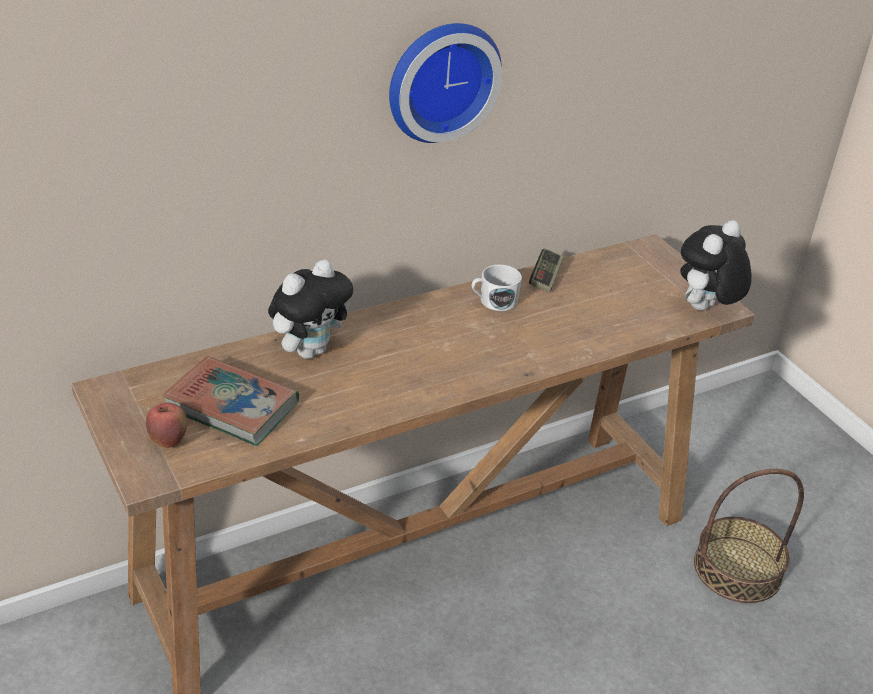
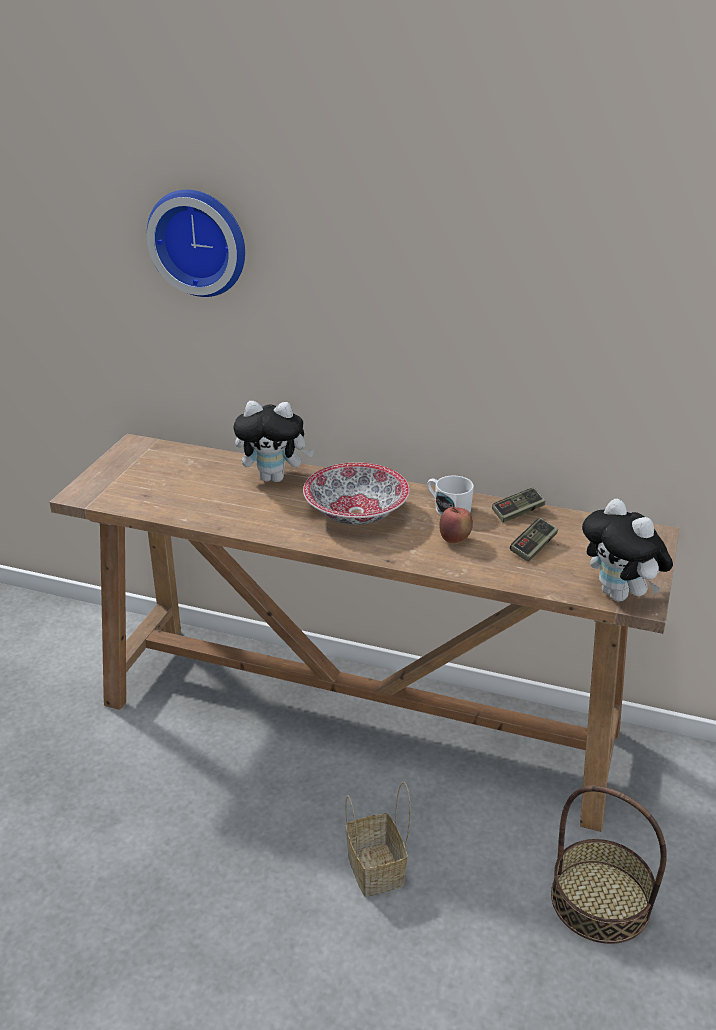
camera: 50 degrees right, 5 degrees down
(168, 441) = (119, 483): apple -> apple (454, 540)
(232, 406) = (179, 484): book -> none
(432, 345) = (355, 512): none -> bowl
(440, 79) = (426, 284): wall clock -> wall clock (200, 241)
(593, 664) = (377, 871): none -> basket
(600, 302) = (533, 547): none -> game controller
(705, 309) = (620, 595): plush toy -> plush toy turned 120 degrees counterclockwise

